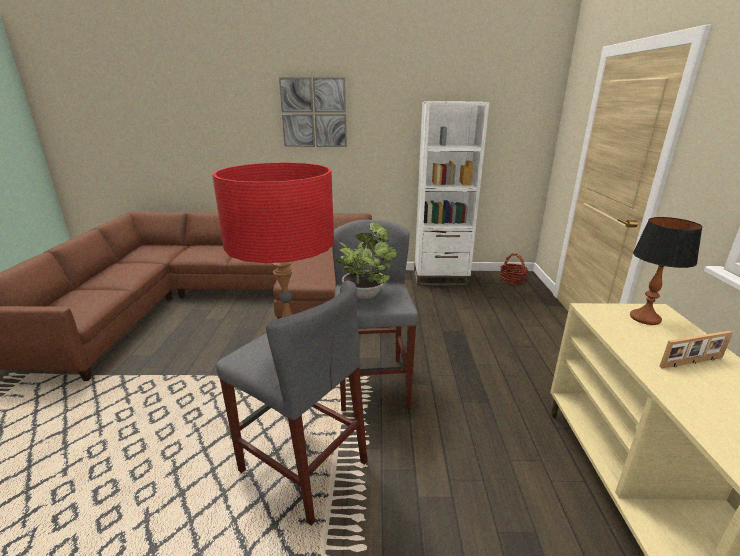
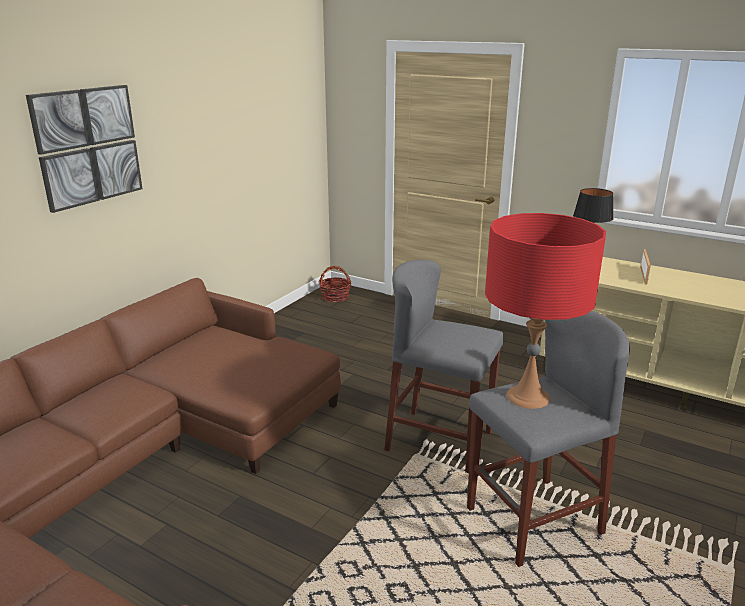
camera: 60 degrees left, 0 degrees up
(365, 293) = (452, 339): potted plant -> none
(440, 278) = (280, 328): white bookcase -> none

